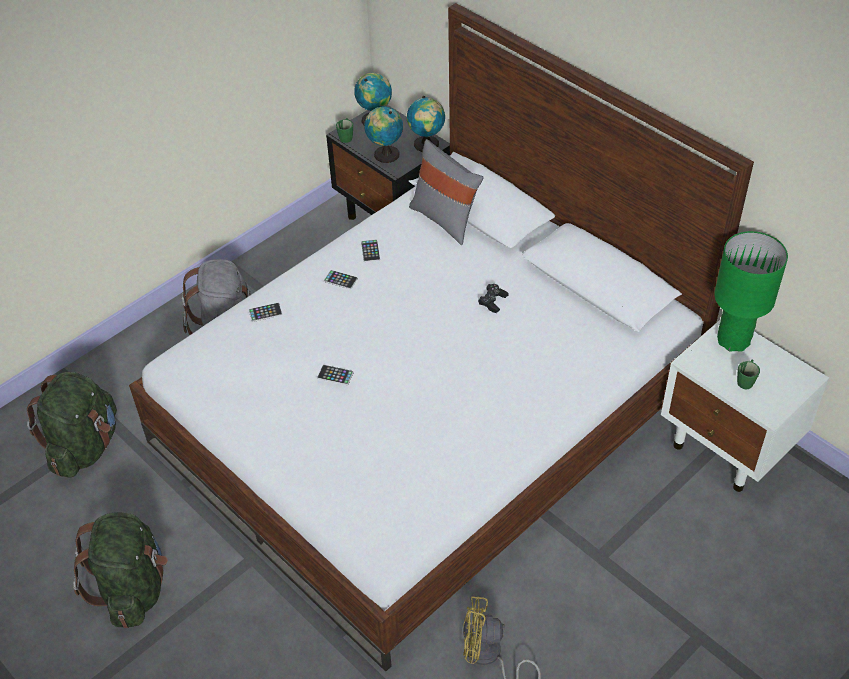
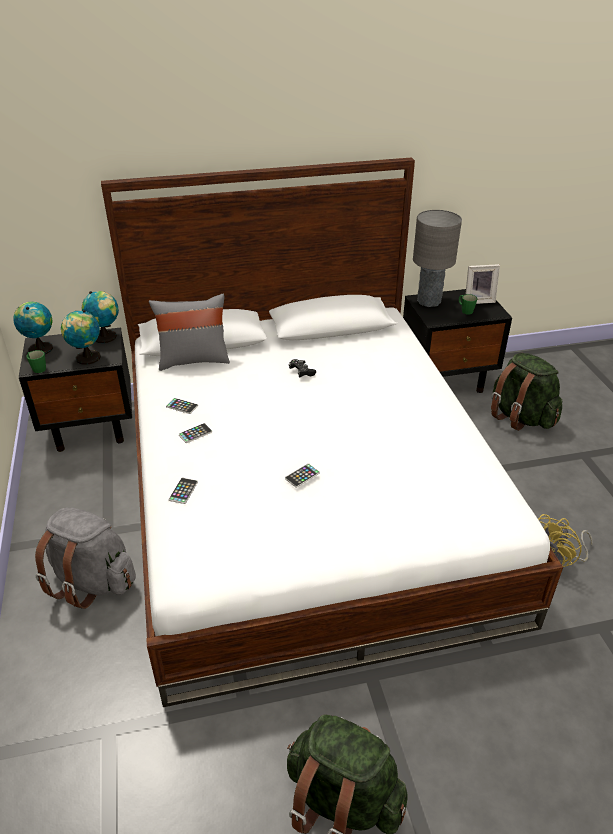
camera: 60 degrees left, 10 degrees down
(85, 446) = (115, 773): green backpack -> green backpack (520, 417)
(729, 447) = (447, 380): white nightstand -> black nightstand
(733, 340) = (428, 301): green table lamp -> grey table lamp
(784, 383) = (478, 300): none -> picture frame

